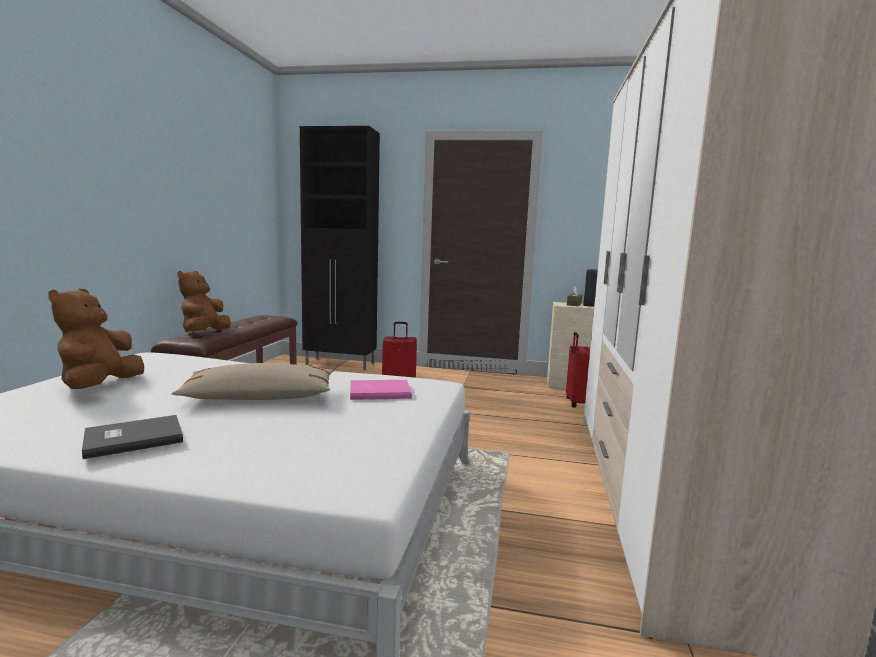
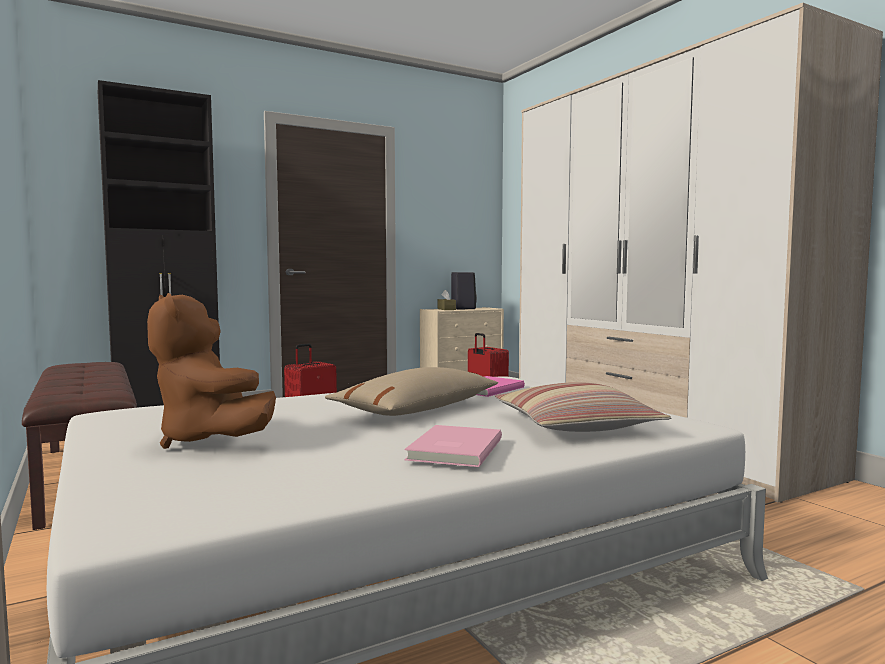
camera: 40 degrees left, 5 degrees down
(132, 438) = (452, 449): grey book -> pink book
(204, 333) = (71, 388): brown plush toy -> none
(282, 450) = (575, 426): none -> pillow

